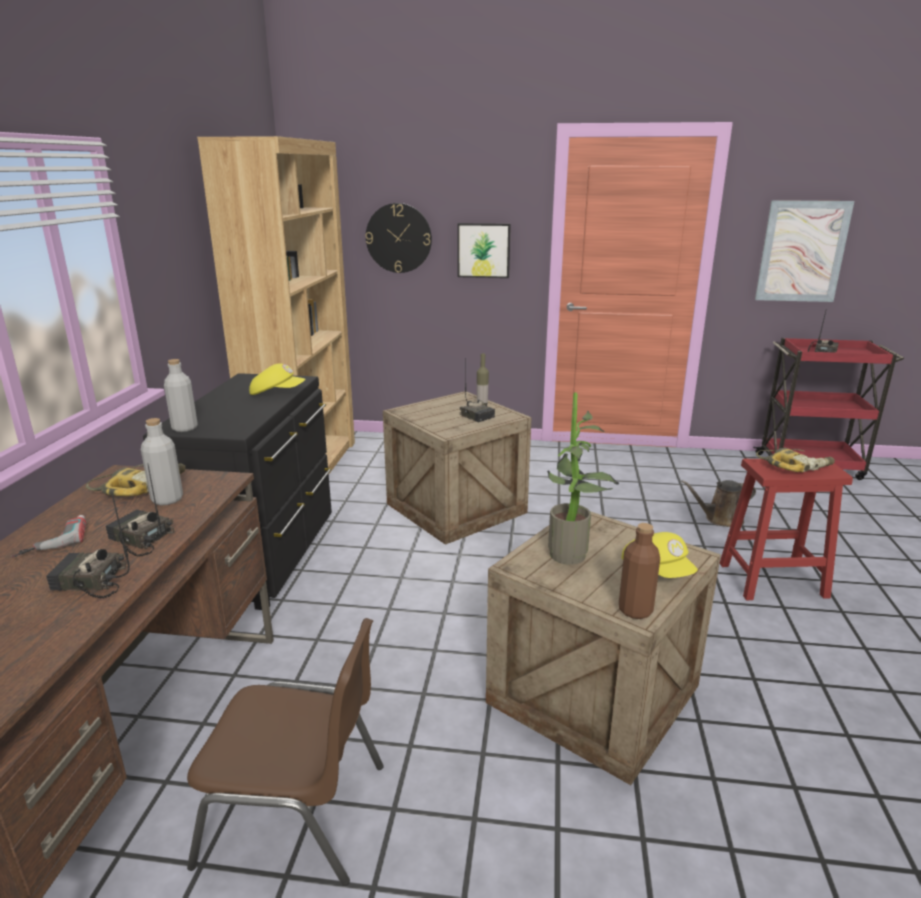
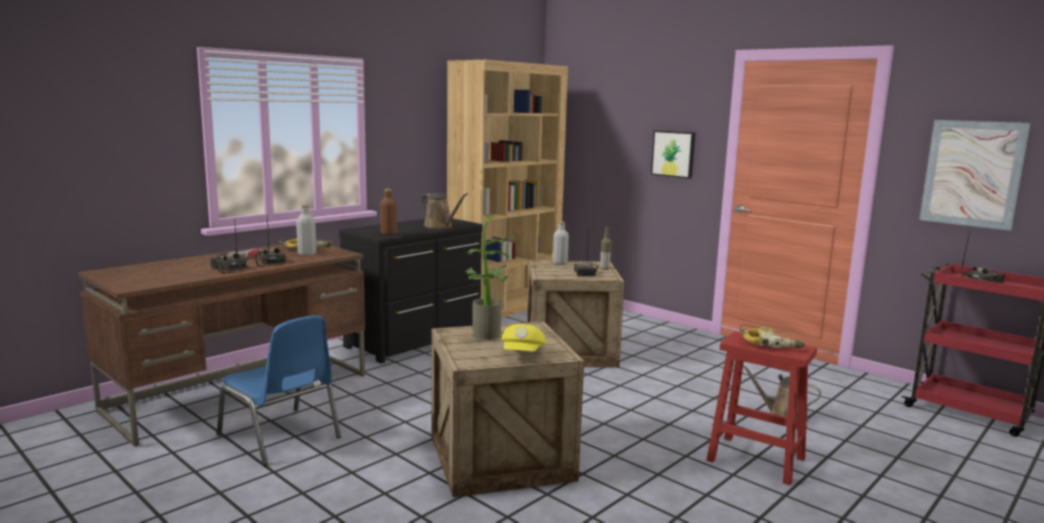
camera: 35 degrees right, 10 degrees down
(185, 428) = (362, 230): grey bottle -> grey bottle (560, 263)
(277, 393) = (440, 226): yellow cap -> brown watering can
(297, 813) = (281, 437): brown chair -> blue chair
(398, 238) = (613, 140): wall clock -> none
(635, 610) = (470, 361): brown bottle -> brown bottle (388, 234)

